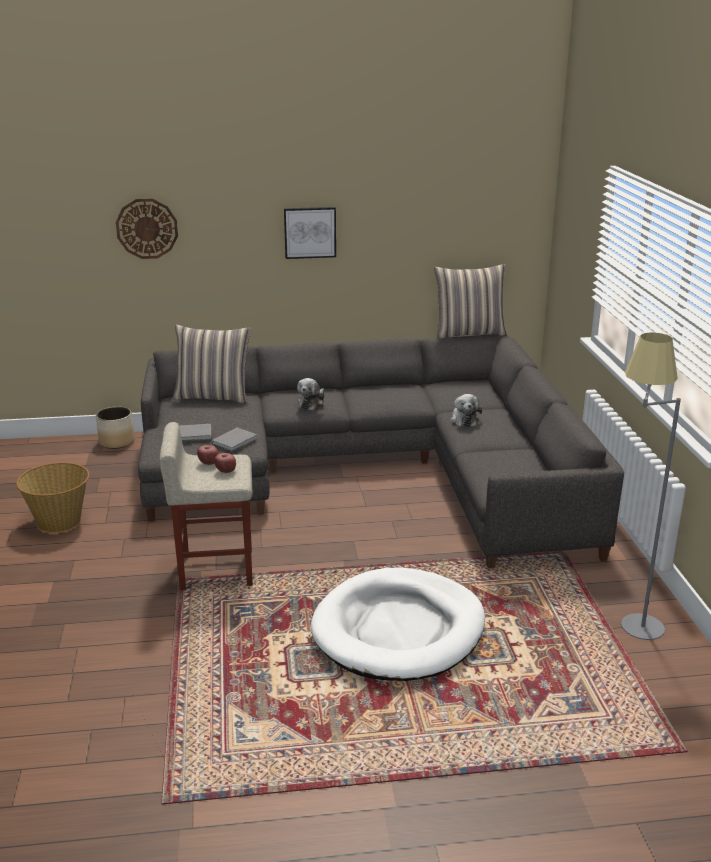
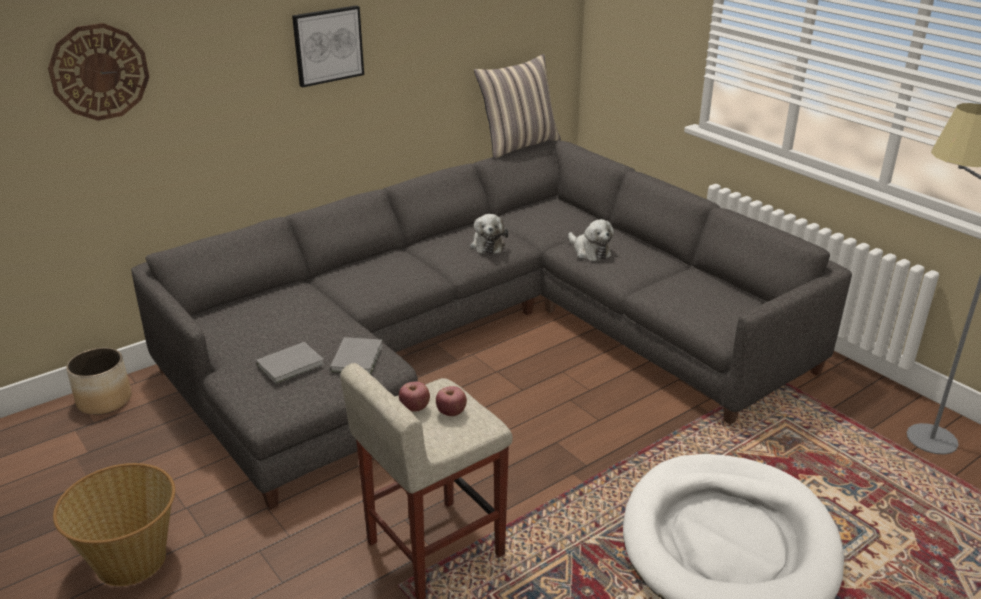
camera: 30 degrees left, 5 degrees up
(213, 396) = (256, 300): pillow -> none
(312, 403) = (397, 276): plush toy -> plush toy (487, 244)

